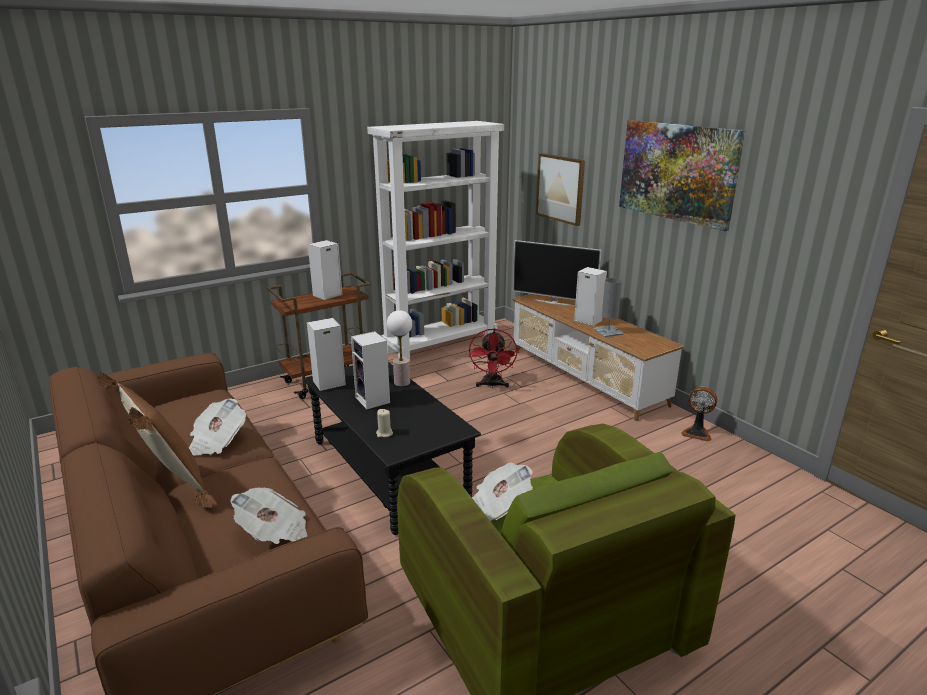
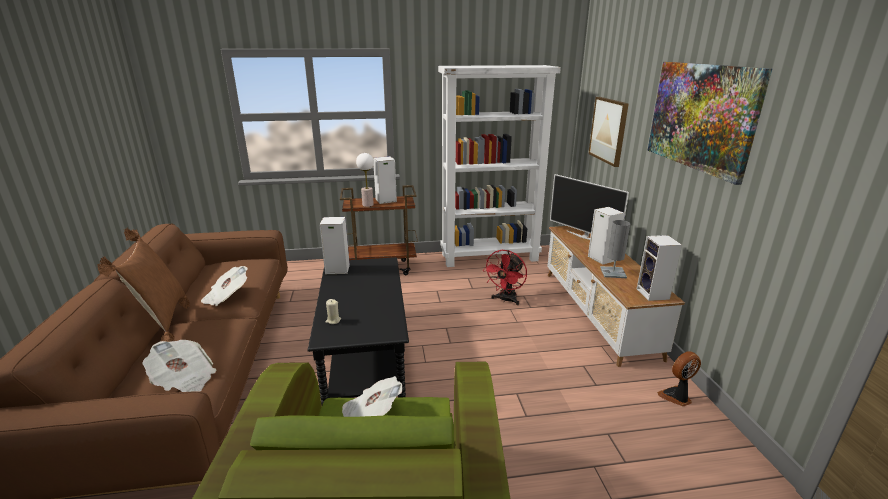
camera: 25 degrees right, 0 degrees up
(374, 400) = (354, 291): speaker -> speaker (654, 294)
(401, 382) = (389, 281): table lamp -> table lamp (367, 205)
(697, 433) = (676, 397): fan -> fan turned 105 degrees clockwise

